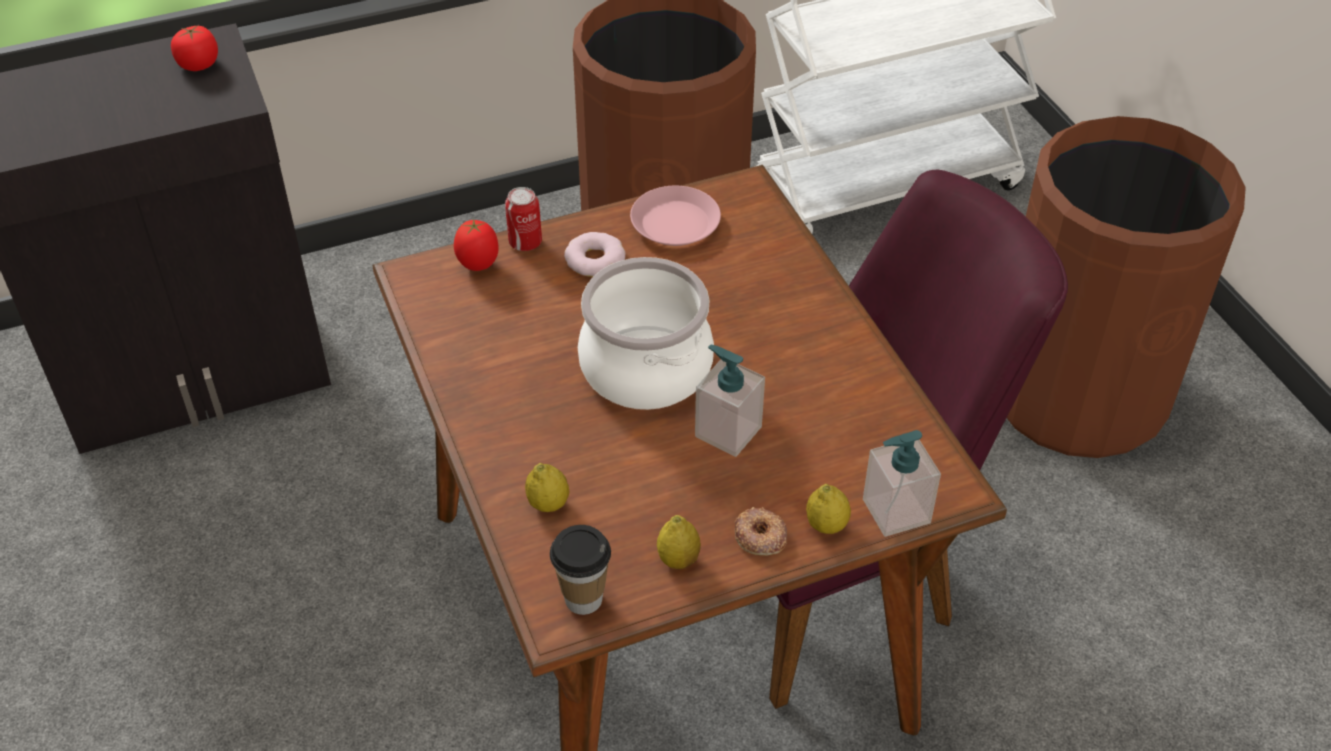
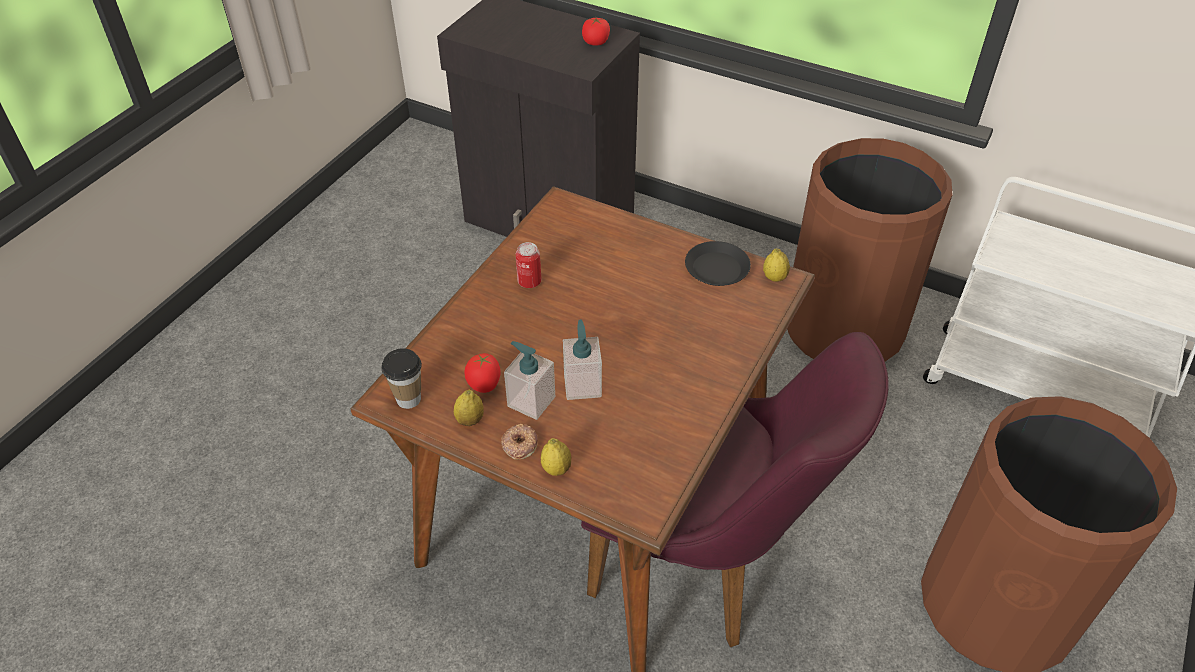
camera: 50 degrees right, 0 degrees up
(478, 265) = (594, 219): tomato -> tomato (484, 386)
(525, 242) = (630, 224): can -> can (529, 281)
(548, 504) = (458, 347): lemon -> lemon (774, 278)
(595, 260) = (649, 256): donut -> none
(647, 368) = (593, 325): cooking pot -> none
(675, 223) = (717, 268): pink plate -> black plate
(896, 511) = (599, 494): soap dispenser -> soap dispenser (531, 401)

